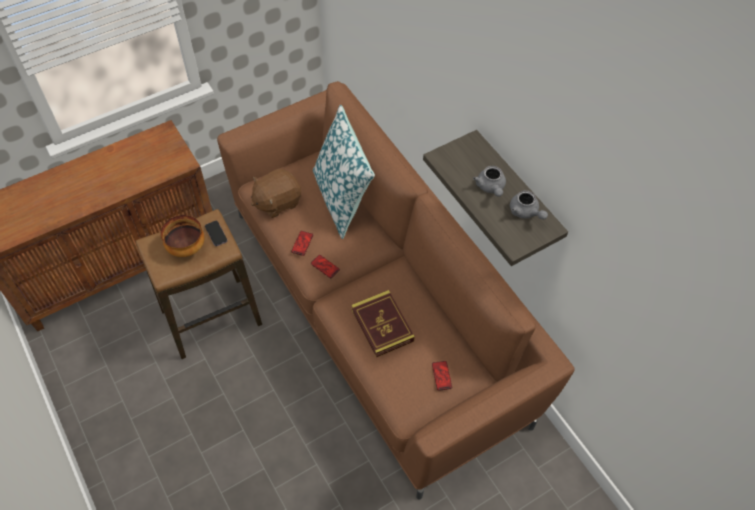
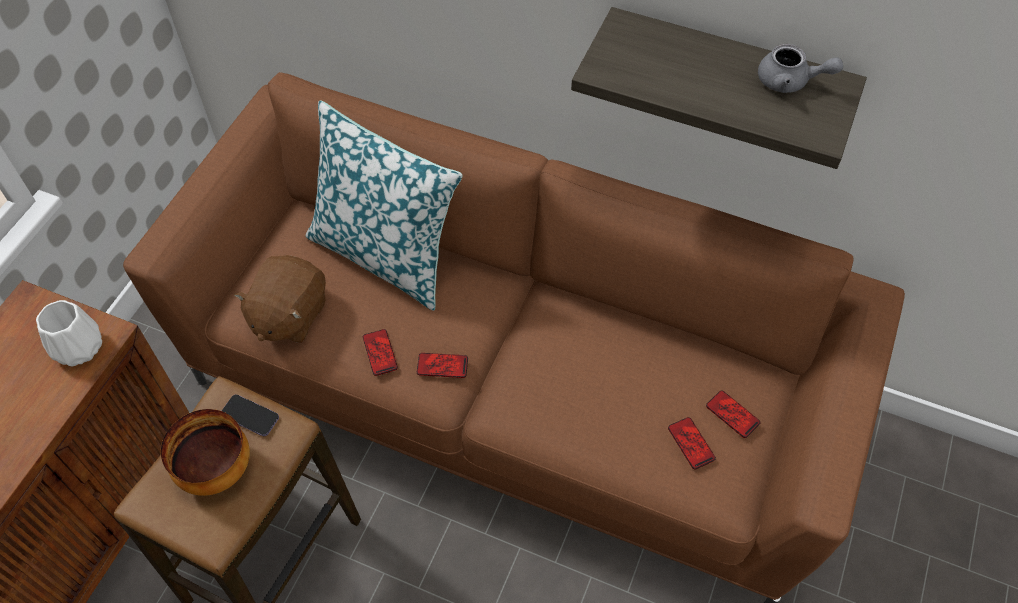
camera: 35 degrees left, 0 degrees up
(170, 162) = (77, 348): none -> white vase
(382, 325) = (595, 397): book -> none
(409, 375) = (691, 443): none -> phone
(490, 187) = (711, 74): grey teapot -> none

